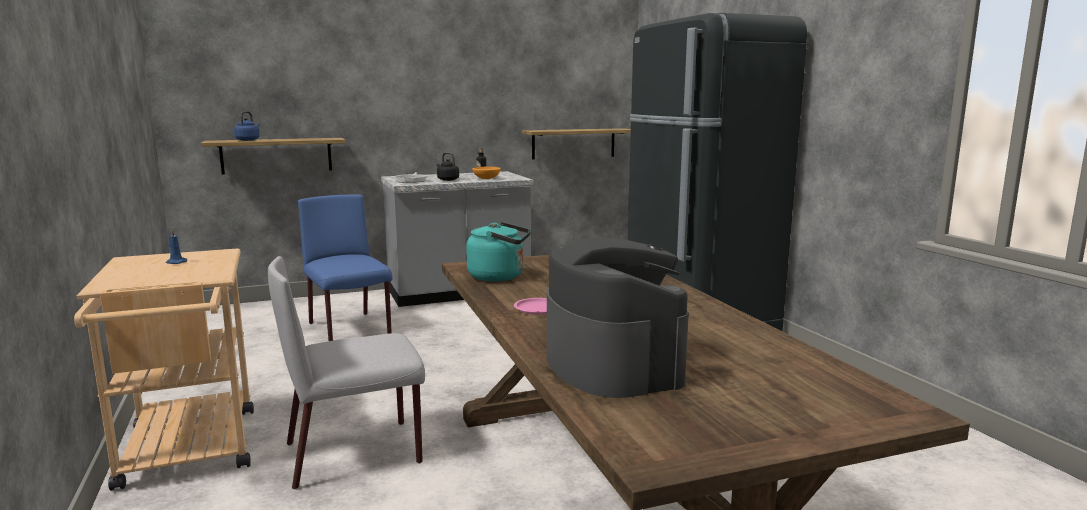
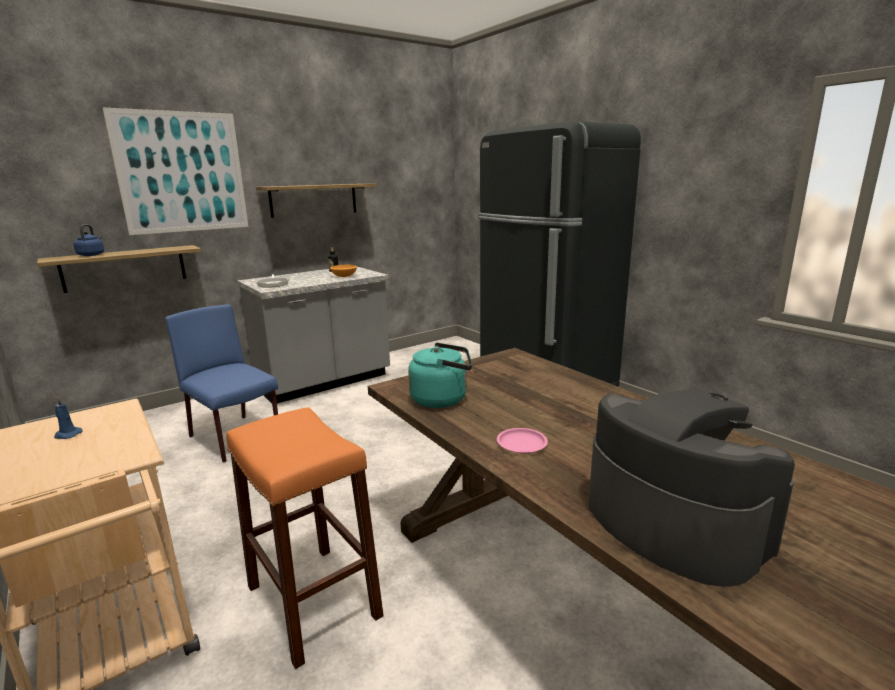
camera: 15 degrees left, 5 degrees up
(338, 66) = (182, 172): none -> picture
(356, 452) = (313, 601): grey chair -> orange stool
(447, 179) = (308, 280): black kettle -> none
(573, 143) = (407, 236): shelf -> shelf (314, 200)

